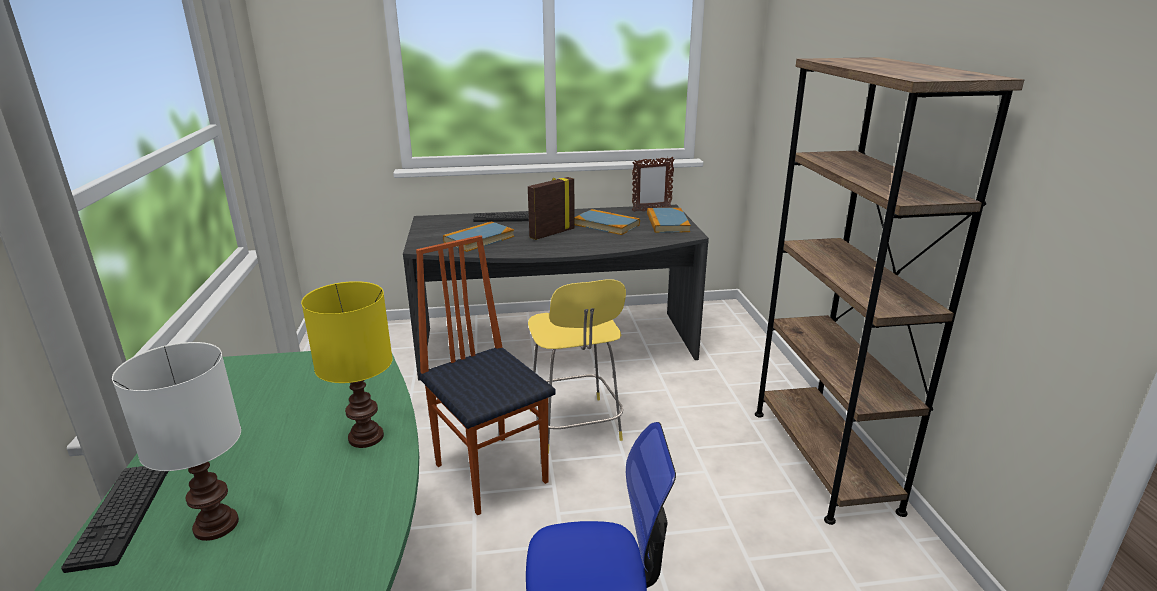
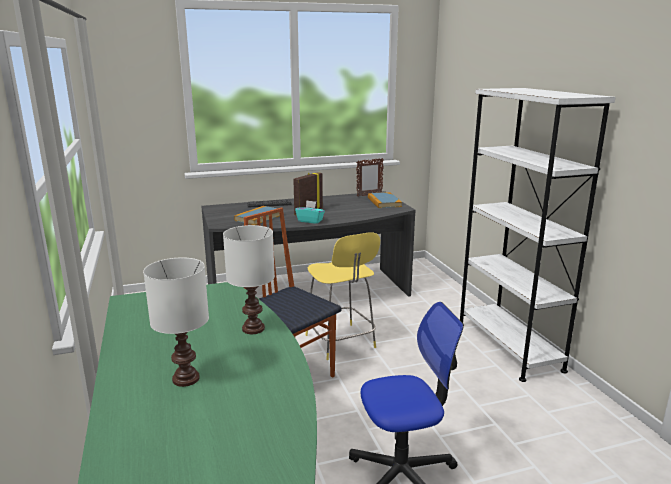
camera: 10 degrees left, 5 degrees down
(121, 515) = (117, 380): keyboard -> none
(364, 437) = (252, 329): yellow table lamp -> white table lamp
(547, 249) = (310, 221): none -> turquoise tissue box
(606, 225) = (343, 205): book -> none
(822, 458) = (508, 346): brown bookcase -> white bookcase

